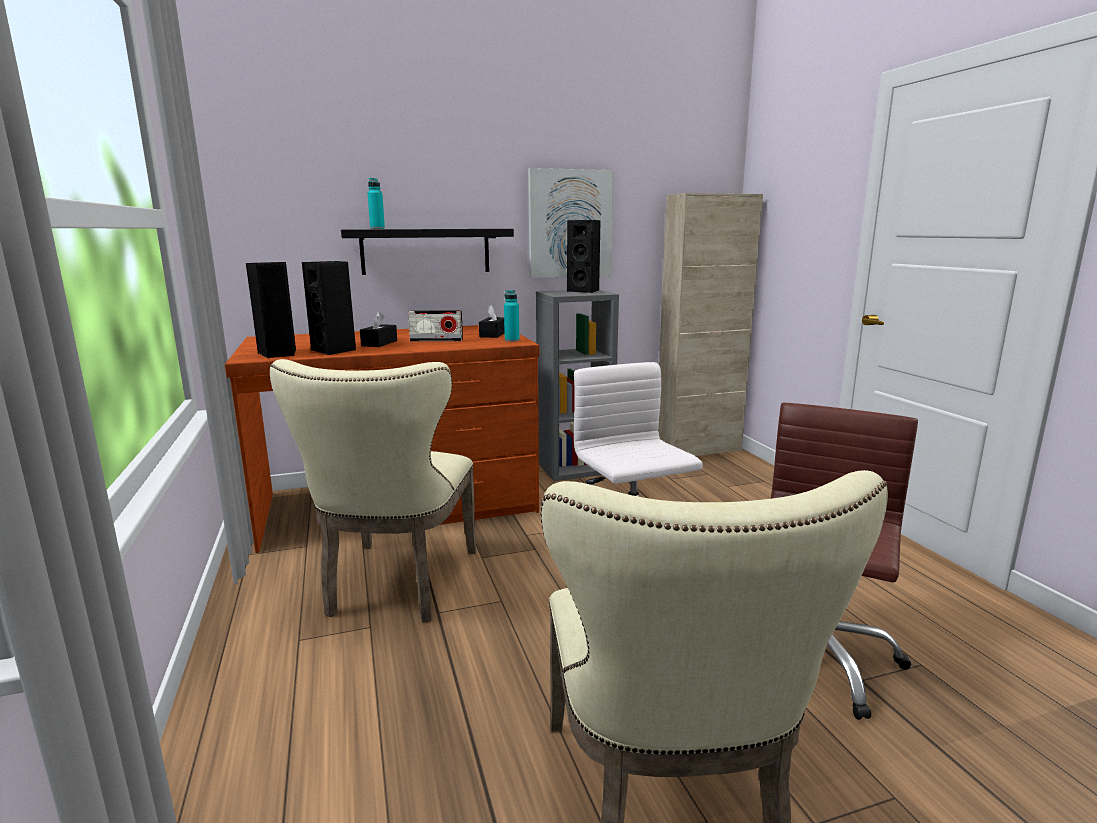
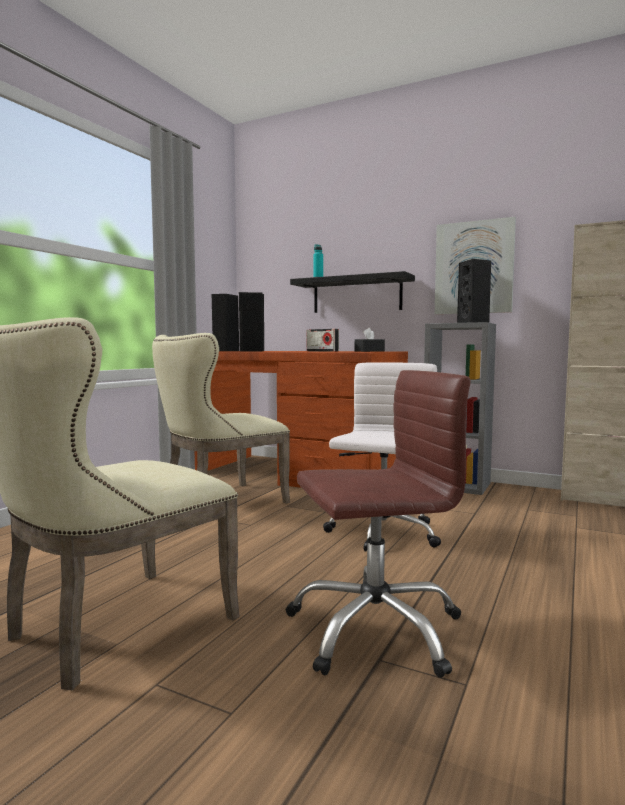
camera: 45 degrees right, 10 degrees down
(379, 343) = (287, 351): black tissue box -> none
(512, 340) = (365, 351): turquoise bottle -> none

